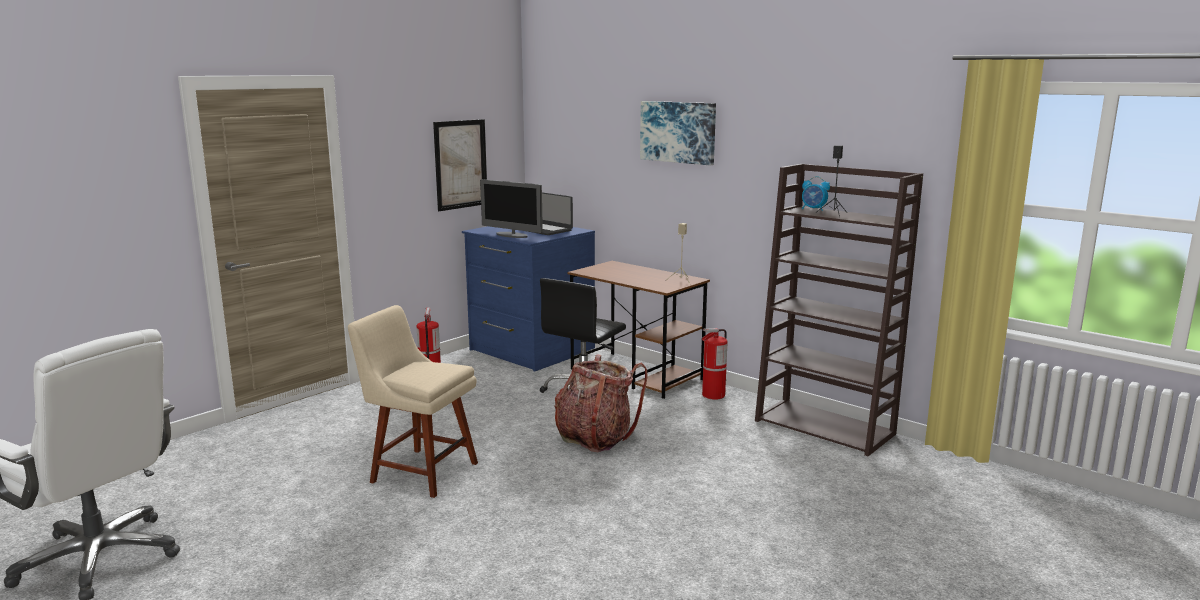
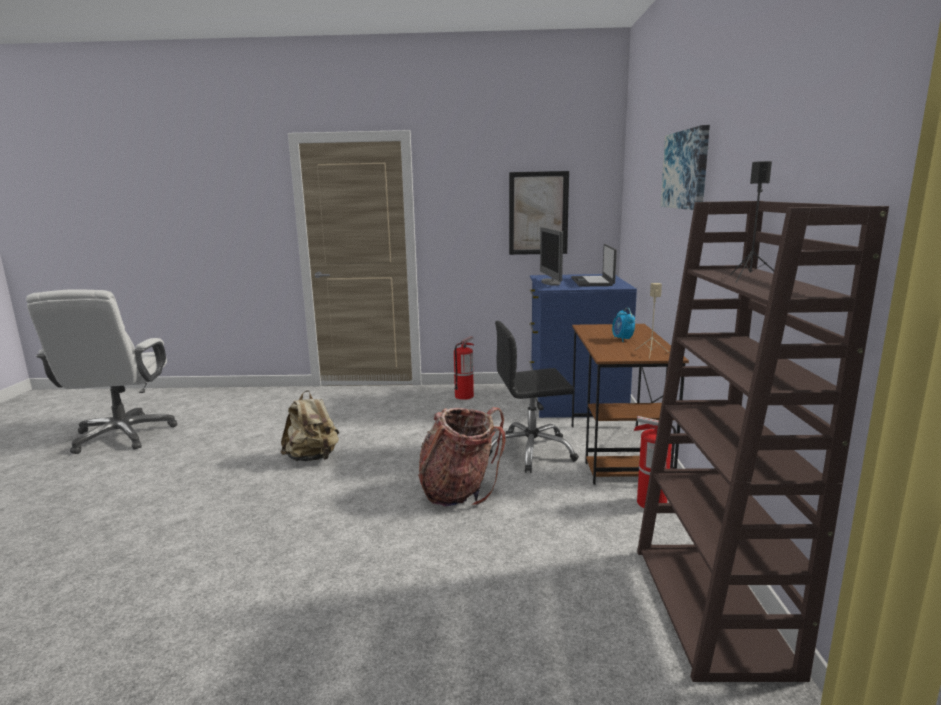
camera: 50 degrees right, 0 degrees up
(420, 471) = (312, 458): beige chair -> beige backpack
(813, 209) = (749, 272): alarm clock -> alarm clock (622, 339)

